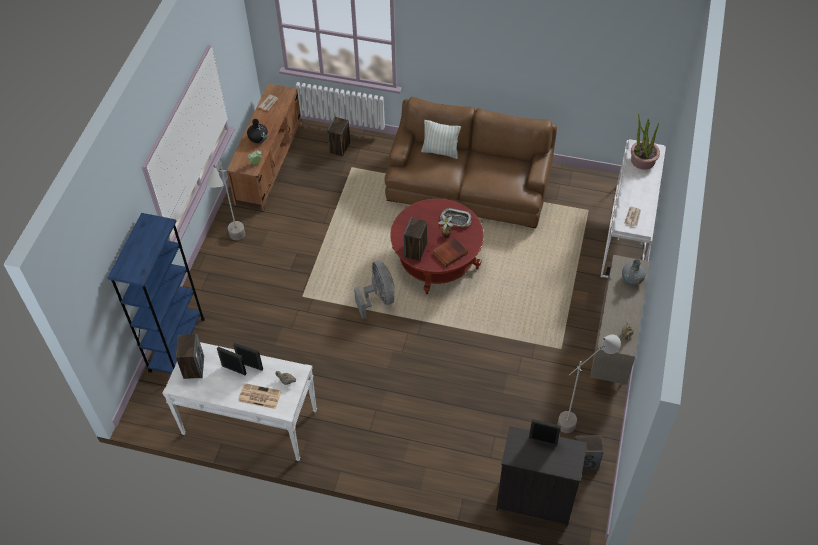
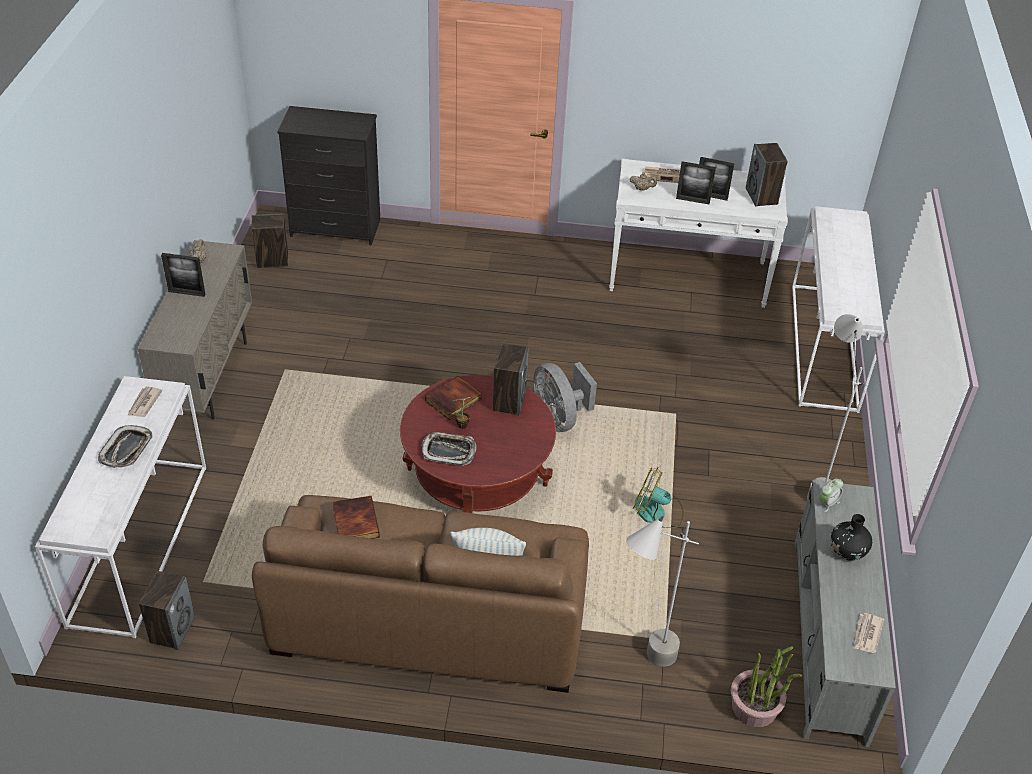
camera: 170 degrees right, 10 degrees down
(176, 344) = (825, 347): blue bookcase -> white console table
(269, 163) = (829, 638): brown tv stand -> grey tv stand
(335, 232) = (657, 513): none -> fan
(340, 148) = (702, 683): speaker -> speaker (172, 629)
(508, 179) = (354, 522): none -> book
(543, 440) = (328, 131): picture frame -> picture frame (187, 293)
(579, 417) = (271, 299): grey floor lamp -> grey floor lamp (642, 666)
(632, 279) = (172, 323): grey vase -> none
(634, 189) = (127, 450): none -> tray
(642, 160) = (94, 504): potted plant -> potted plant (755, 707)

